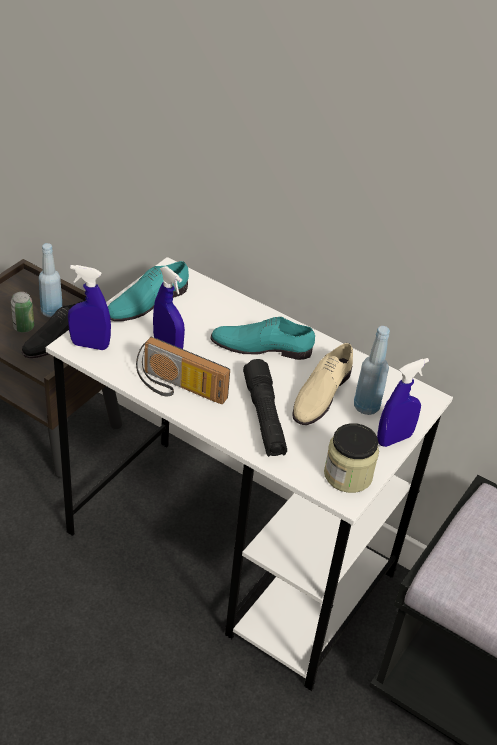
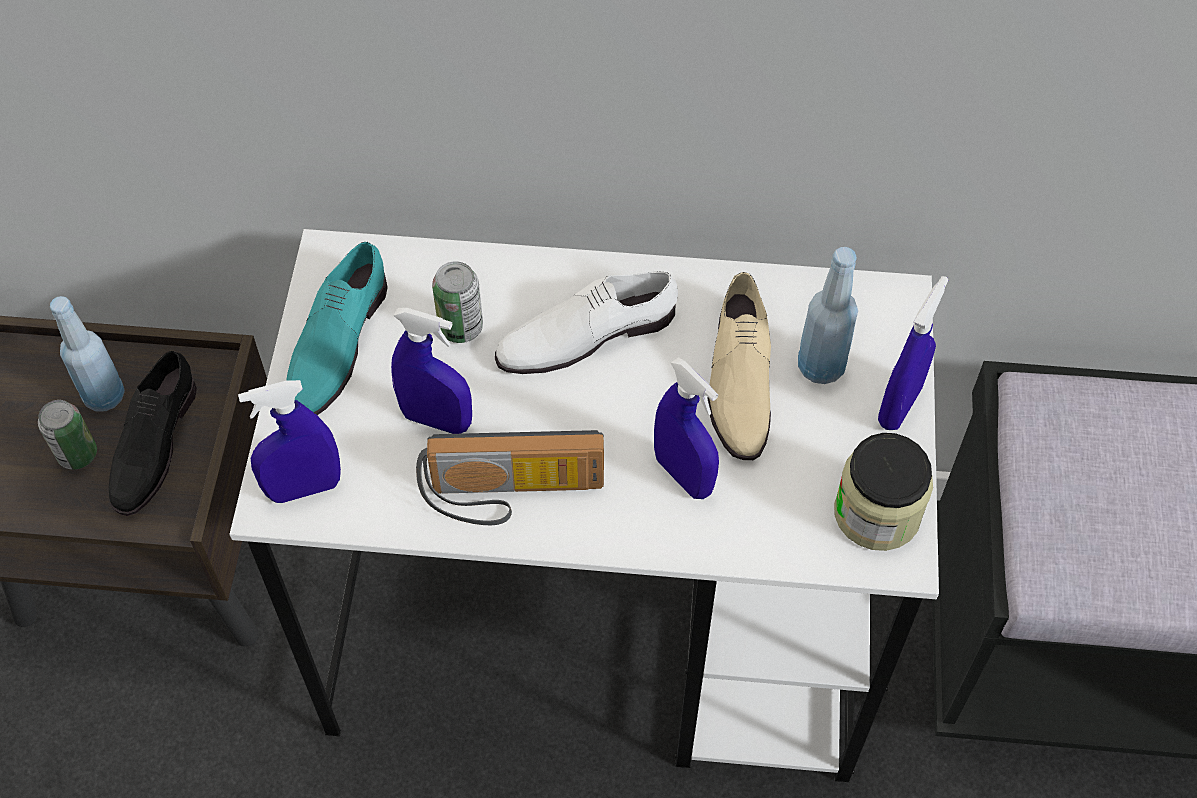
camera: 25 degrees left, 15 degrees up
(206, 319) = (461, 327): none -> can
(261, 346) = (585, 334): turquoise shoe -> white shoe
(264, 417) = (683, 475): black flashlight -> blue spray bottle

